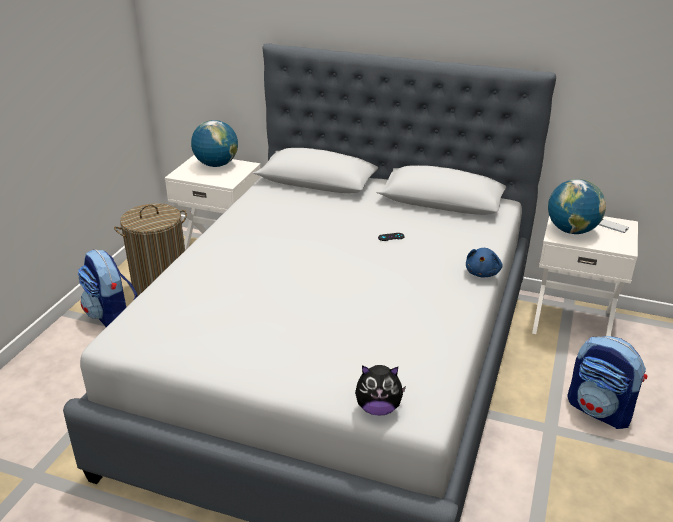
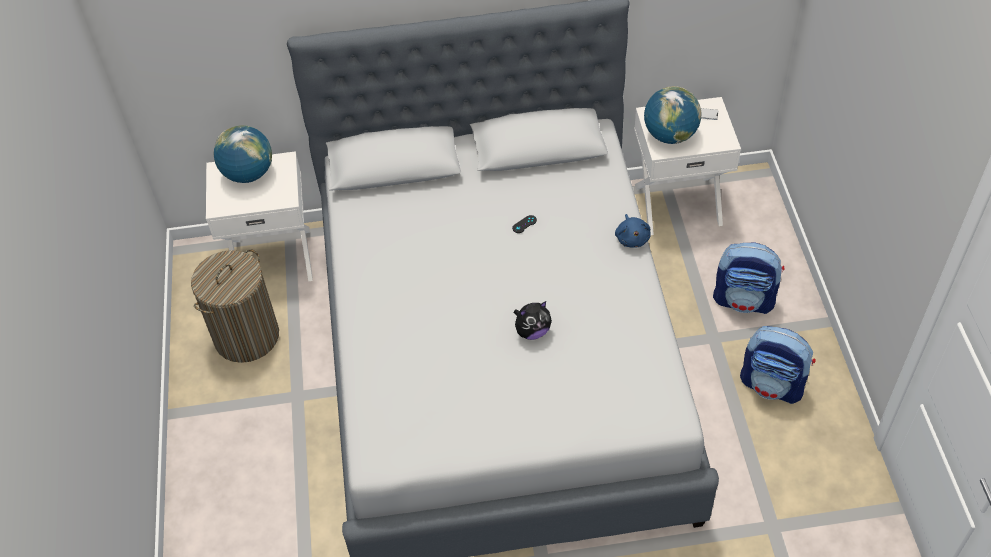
camera: 25 degrees left, 20 degrees up
(112, 316) = (224, 396): backpack -> backpack (772, 385)
(378, 408) = (637, 427): plush toy -> plush toy (532, 331)

